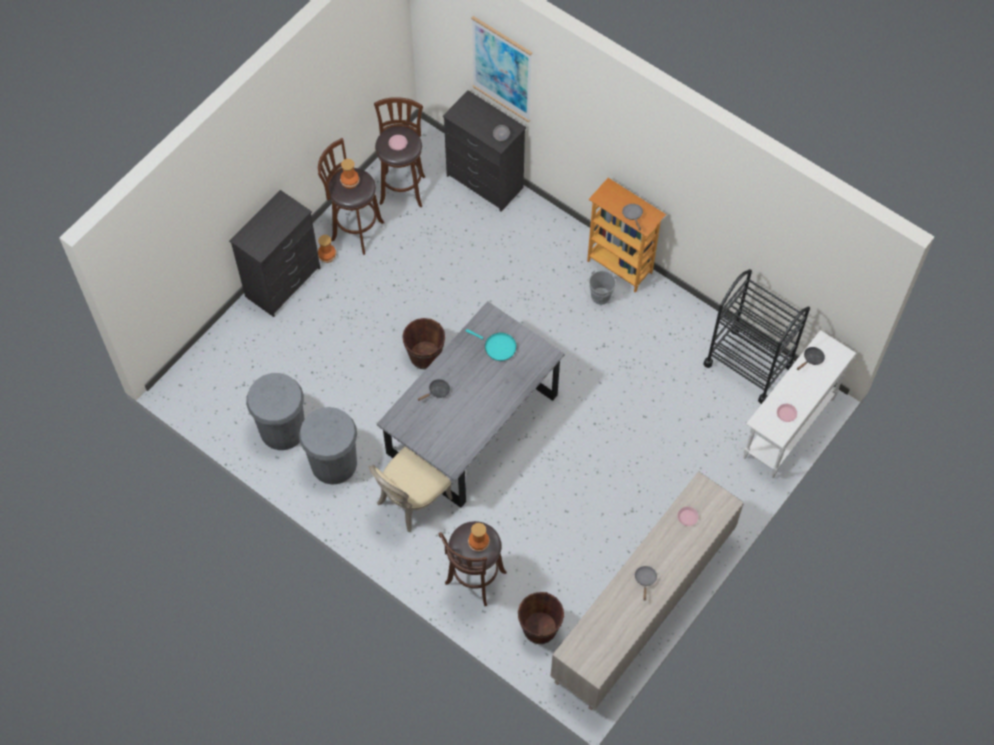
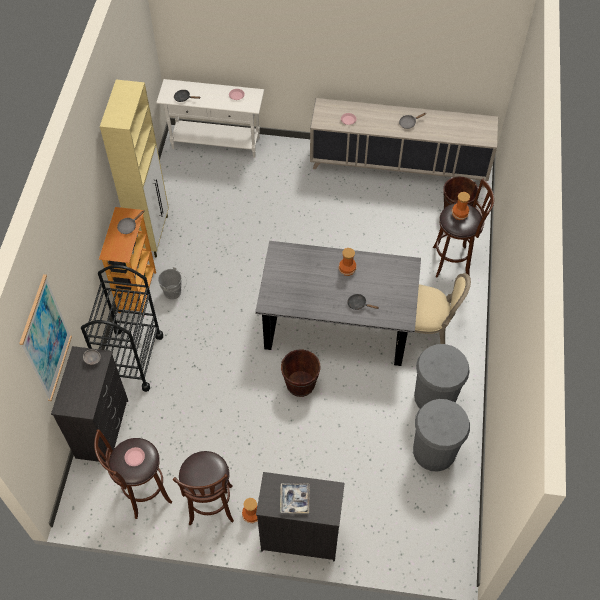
camera: 120 degrees left, 5 degrees down
(272, 221) = (294, 499): none -> tray
(349, 182) = (202, 474): vase -> vase (347, 270)
(498, 347) = (292, 284): turquoise frying pan -> none
(687, 309) = (152, 234): none -> beige cabinet
(748, 365) = (179, 182): black cart -> black cart (131, 359)

